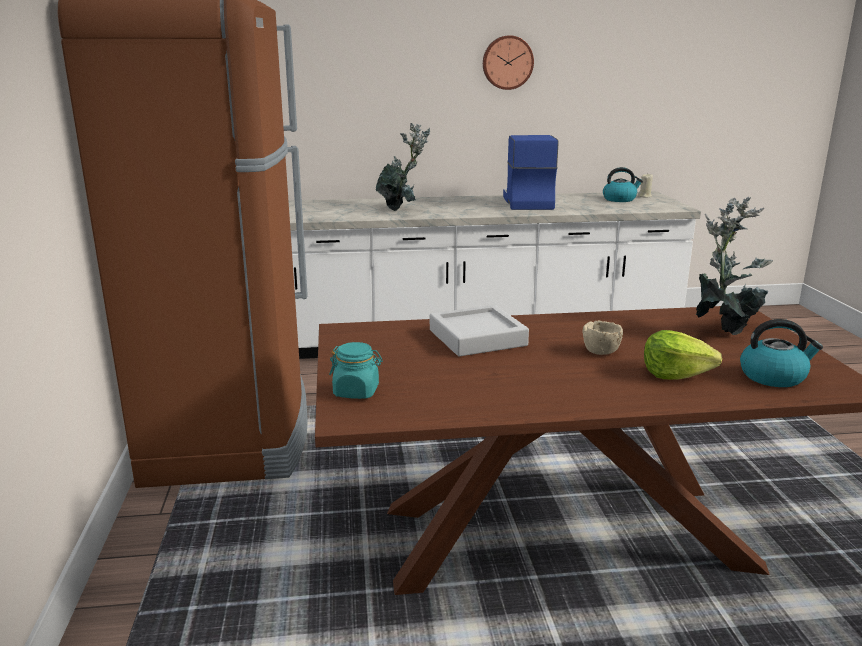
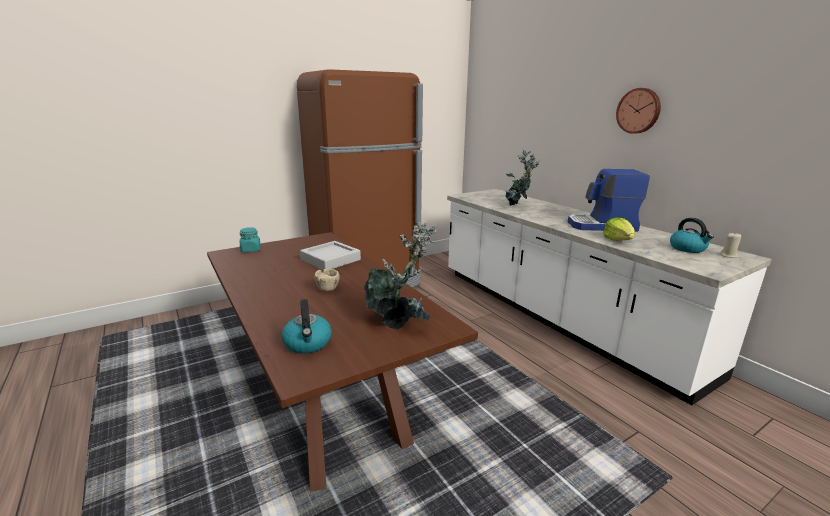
camera: 65 degrees right, 0 degrees up
(526, 202) = (602, 226): coffee machine -> coffee machine turned 150 degrees counterclockwise
(675, 374) = (299, 311): lettuce -> lettuce (618, 240)

